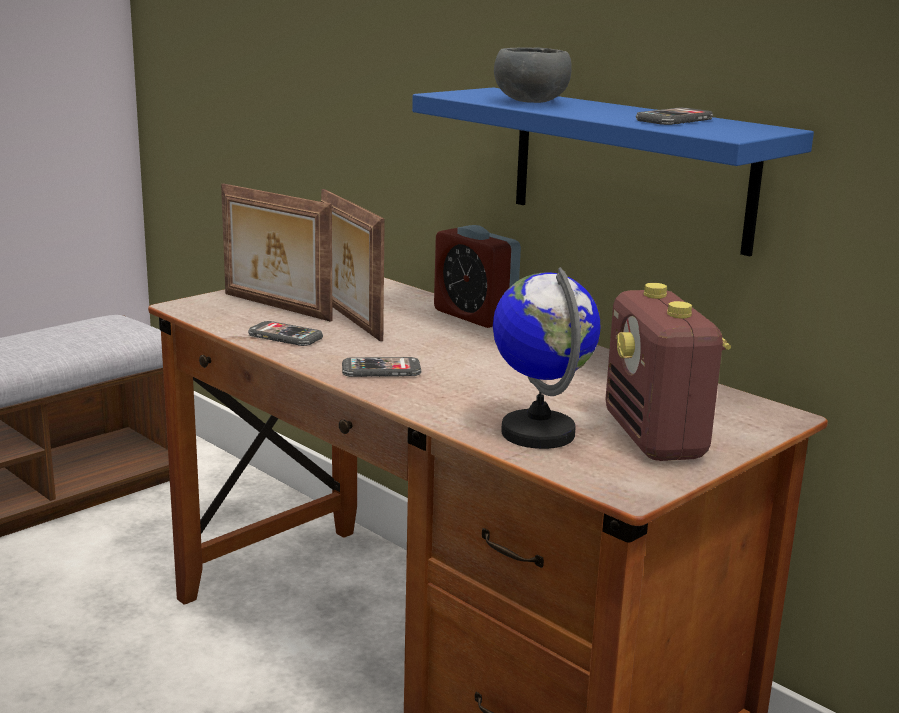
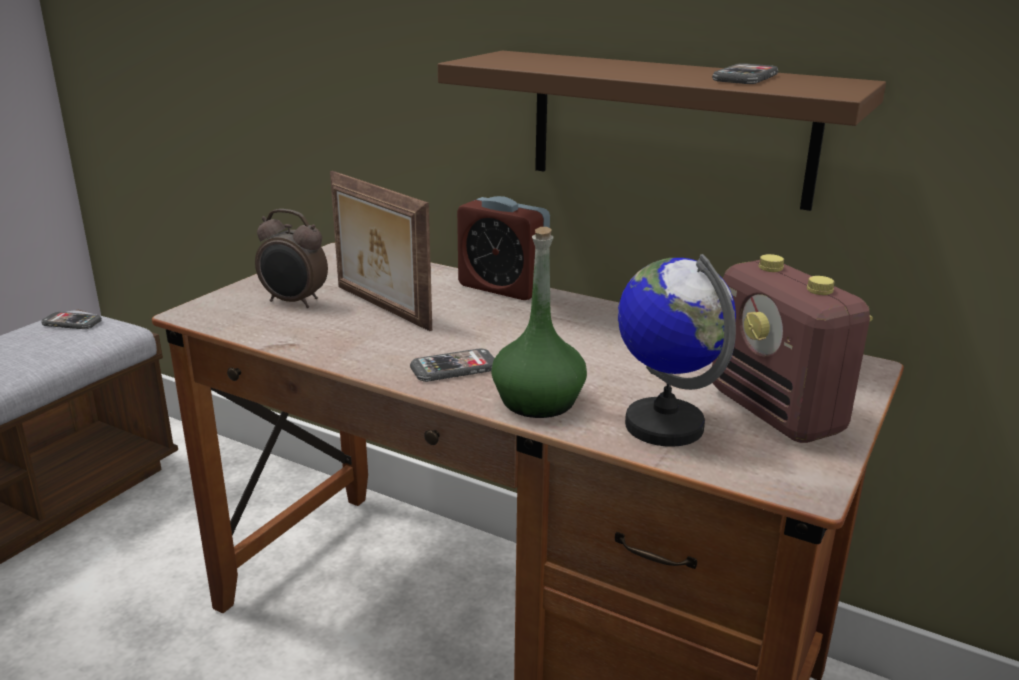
camera: 15 degrees left, 5 degrees up
(275, 307) = (294, 302): picture frame -> alarm clock
(285, 336) = (327, 338): phone -> phone (72, 322)
(437, 402) = (538, 402): none -> green bottle
(532, 102) = (575, 66): grey bowl -> none
(630, 168) = (669, 127): blue shelf -> brown shelf

